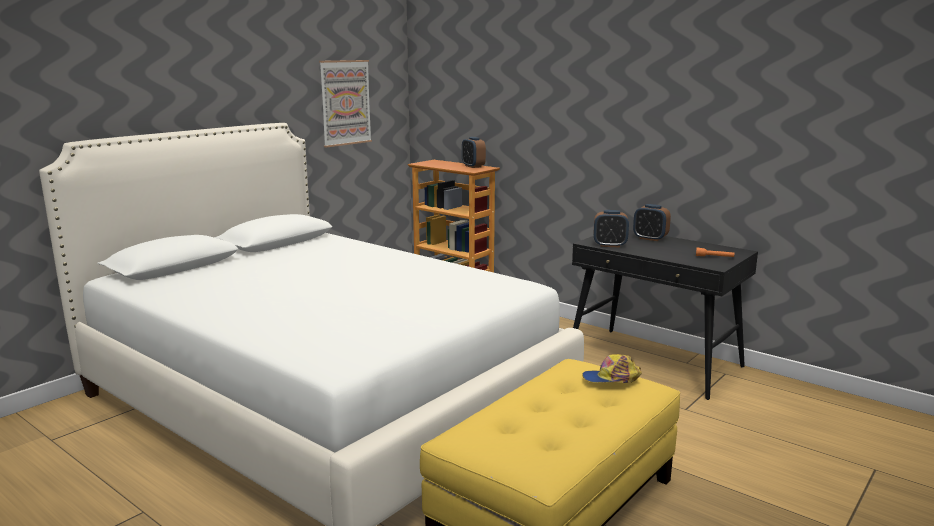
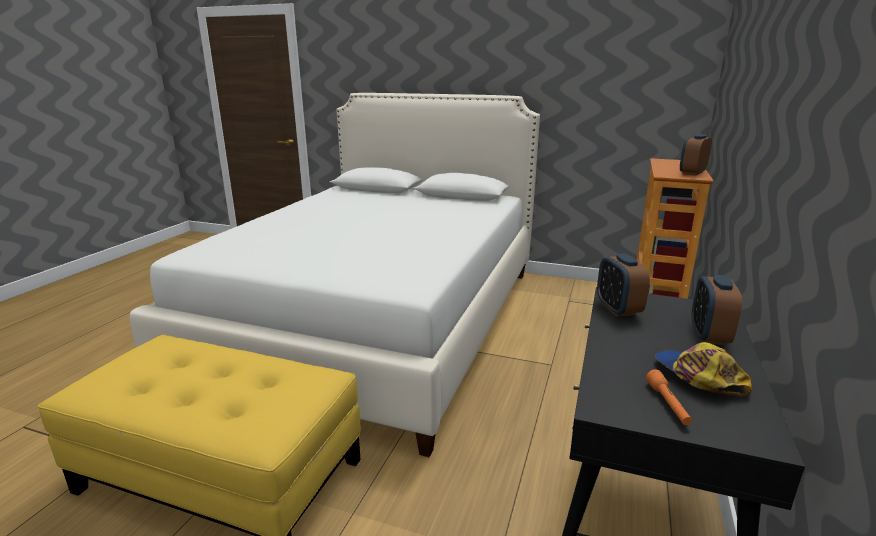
camera: 70 degrees right, 5 degrees up
(345, 102) = (610, 83): picture -> none
(611, 379) = (276, 403): cap -> cap (698, 376)

